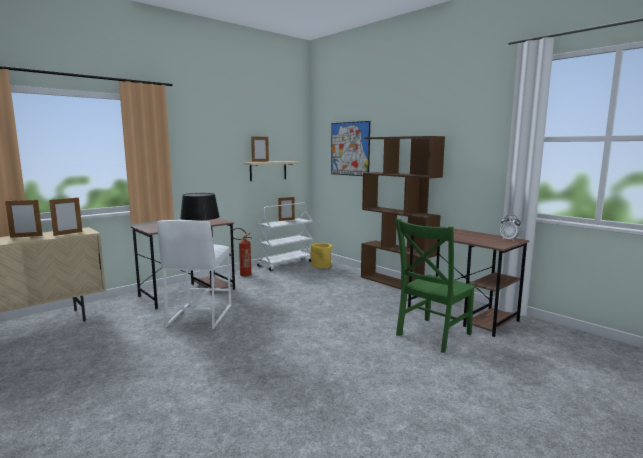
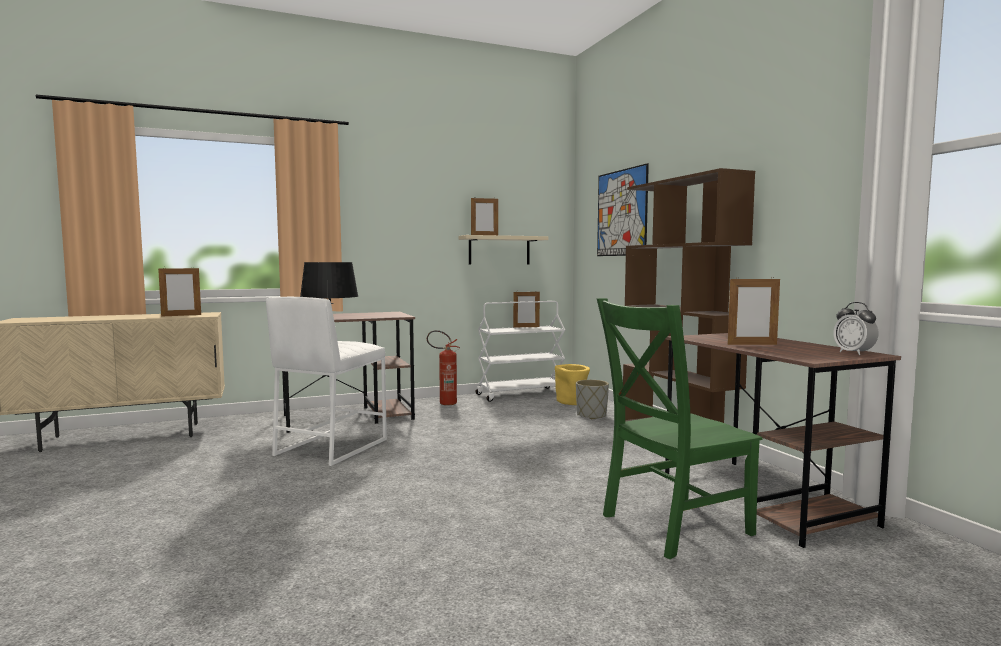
camera: 20 degrees right, 5 degrees down
(26, 236) = (132, 316): picture frame -> picture frame (752, 344)
(340, 274) = (592, 415): none -> grey planter

